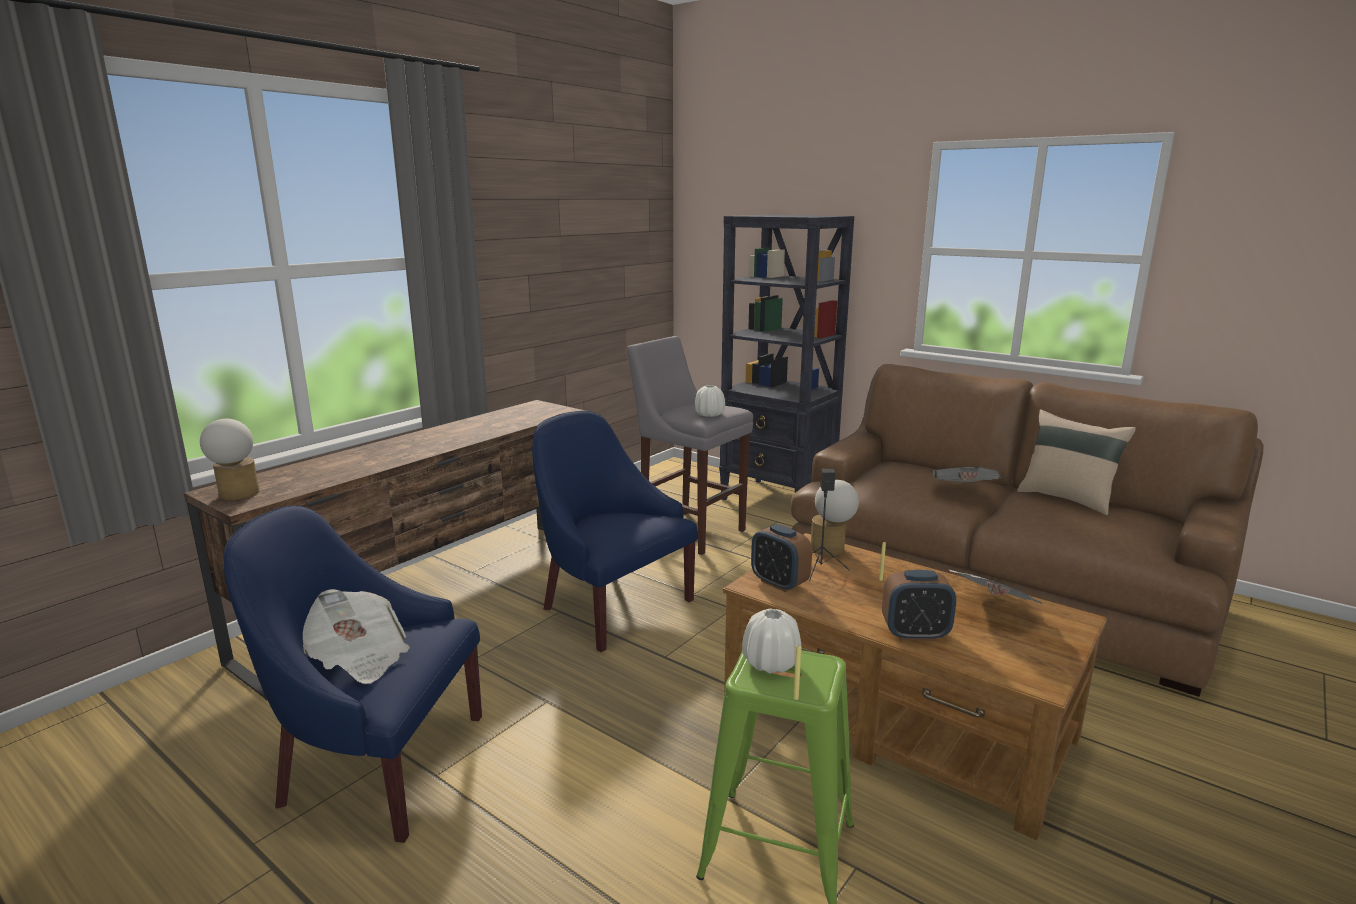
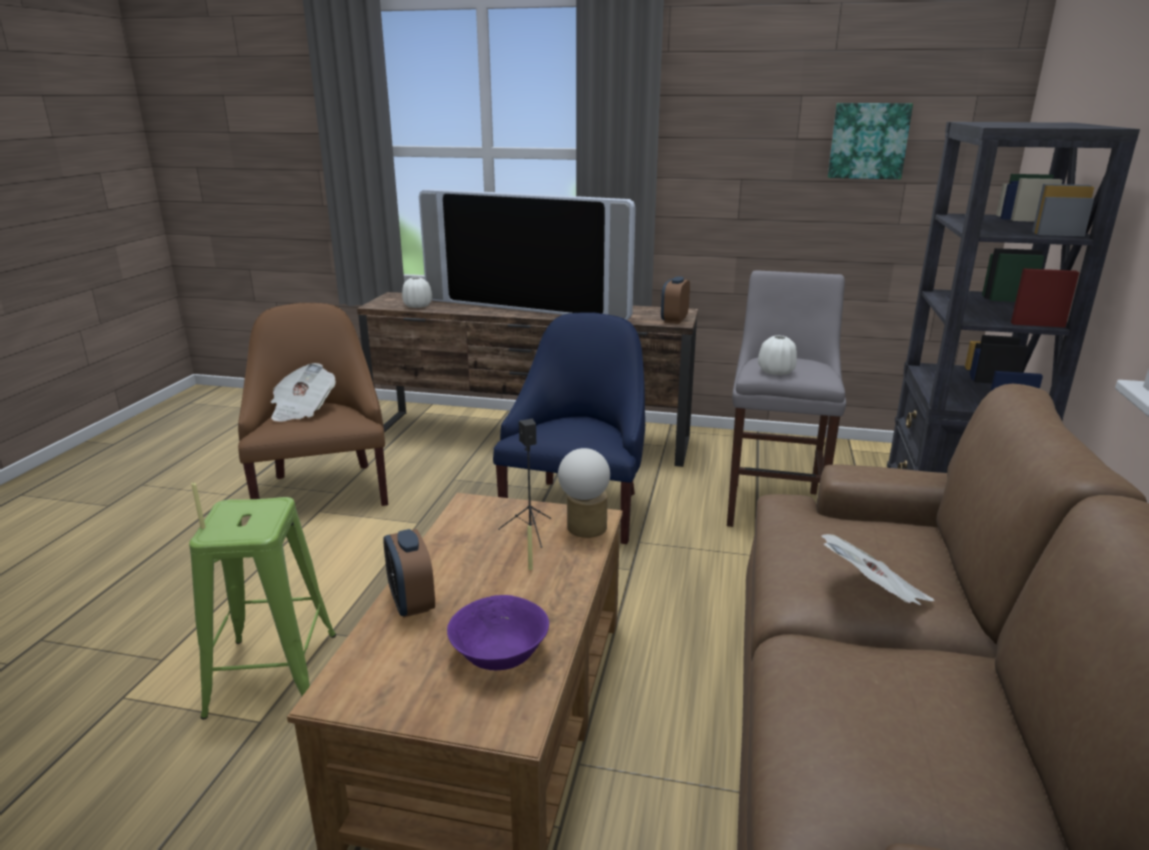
camera: 65 degrees right, 5 degrees up
(237, 495) = (389, 300): table lamp -> none
(377, 765) = (323, 490): blue armchair -> brown armchair
(416, 444) = (527, 307): none -> television
(603, 234) = (868, 141): none -> picture
(771, 663) = (255, 510): white vase -> white vase (417, 306)
(779, 583) = (482, 515): alarm clock -> alarm clock (674, 320)
(995, 609) = (501, 654): newspaper -> purple bowl
(1067, 499) = (988, 708): beige pillow -> none

